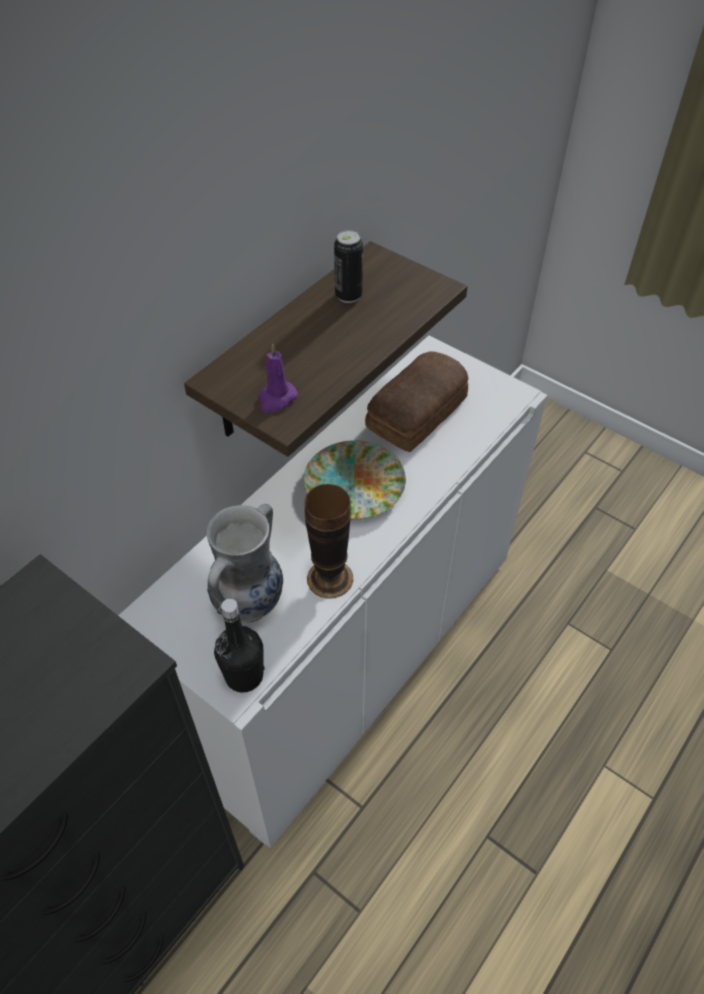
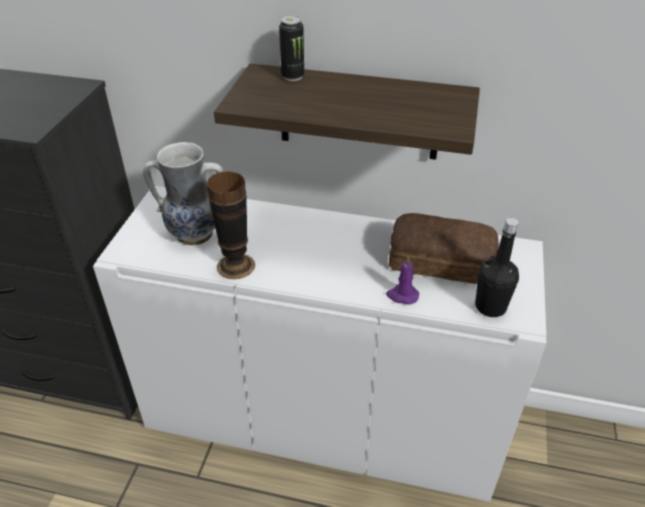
camera: 65 degrees right, 10 degrees down
(244, 676) = (134, 252): black bottle -> black bottle (490, 307)
(276, 399) = (257, 95): purple candle -> purple candle (402, 295)
(348, 295) = (398, 94): can -> can (292, 76)
(354, 485) = (333, 250): plate -> none

